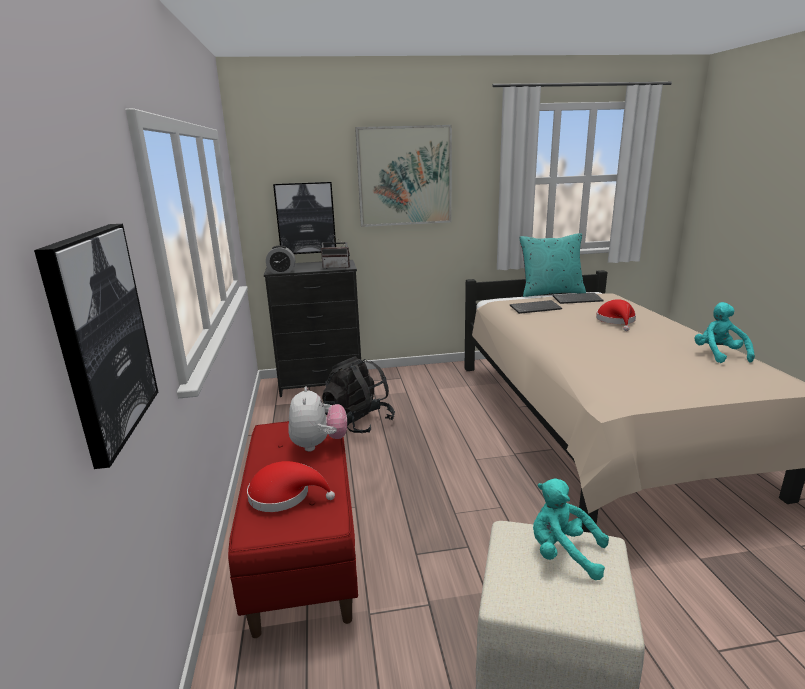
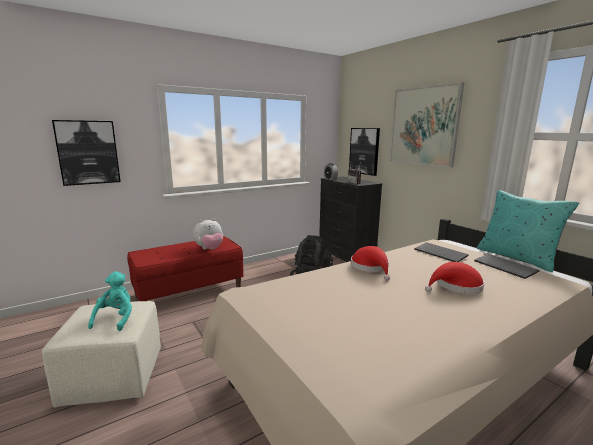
camera: 65 degrees right, 5 degrees down
(284, 495) = (164, 252): red hat -> red hat (371, 267)
(719, 355) = (412, 345): turquoise plush toy -> none

